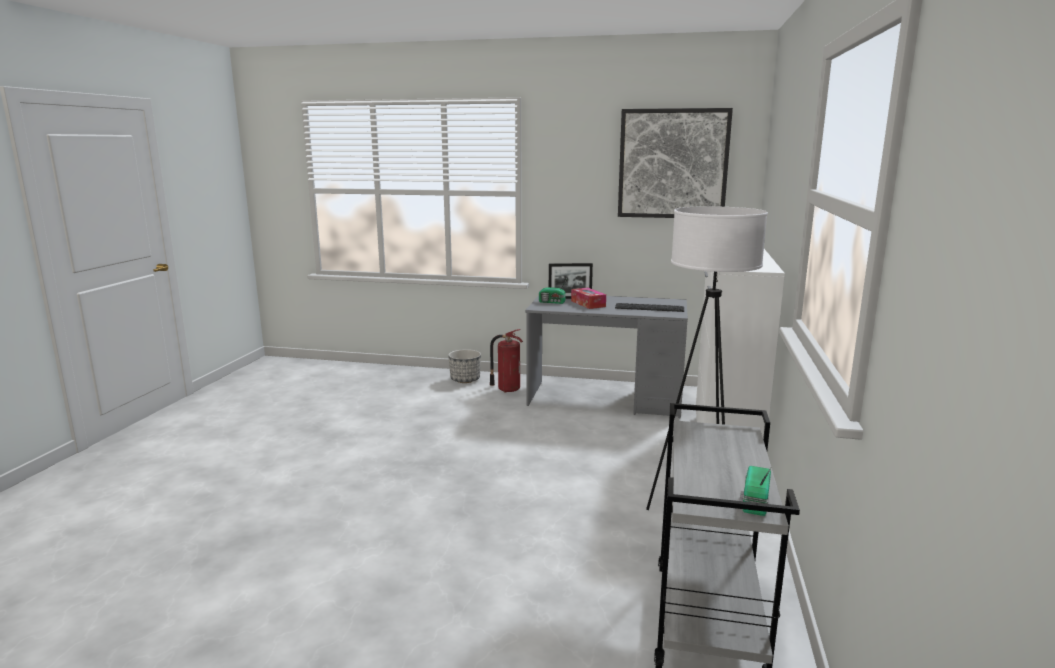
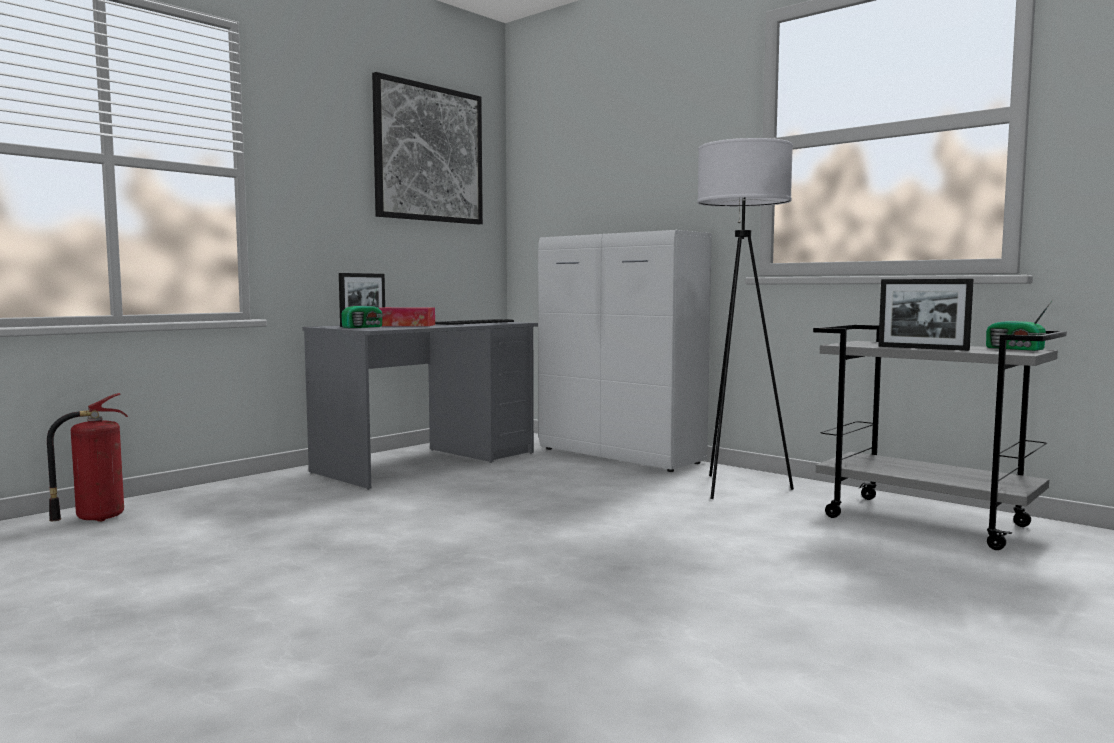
camera: 60 degrees left, 10 degrees down
(465, 380) = (194, 498): planter -> none
(507, 389) = (290, 487): fire extinguisher -> fire extinguisher (96, 518)
(691, 460) = (922, 348): none -> picture frame

